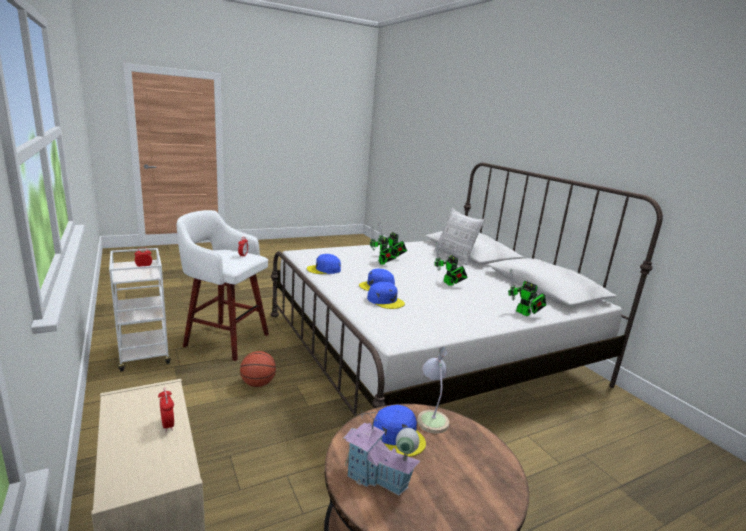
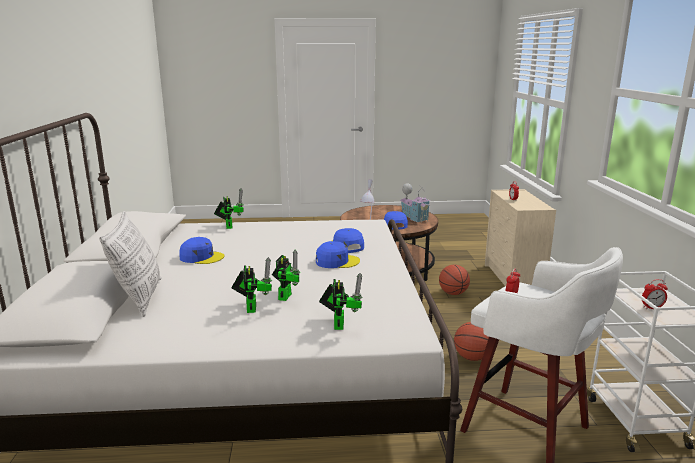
camera: 155 degrees left, 0 degrees up
(280, 488) = (453, 293): none -> basketball
(324, 269) = (387, 290): blue cap -> blue cap (201, 257)
(449, 284) = (243, 256): toy robot -> toy robot (339, 323)

